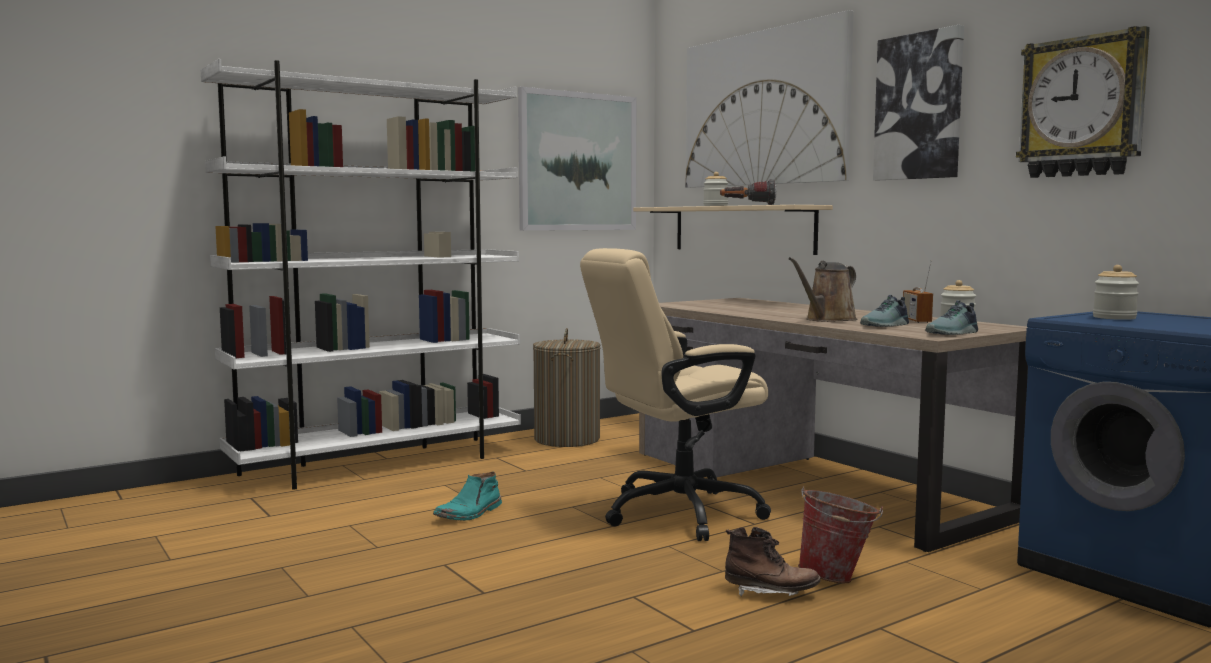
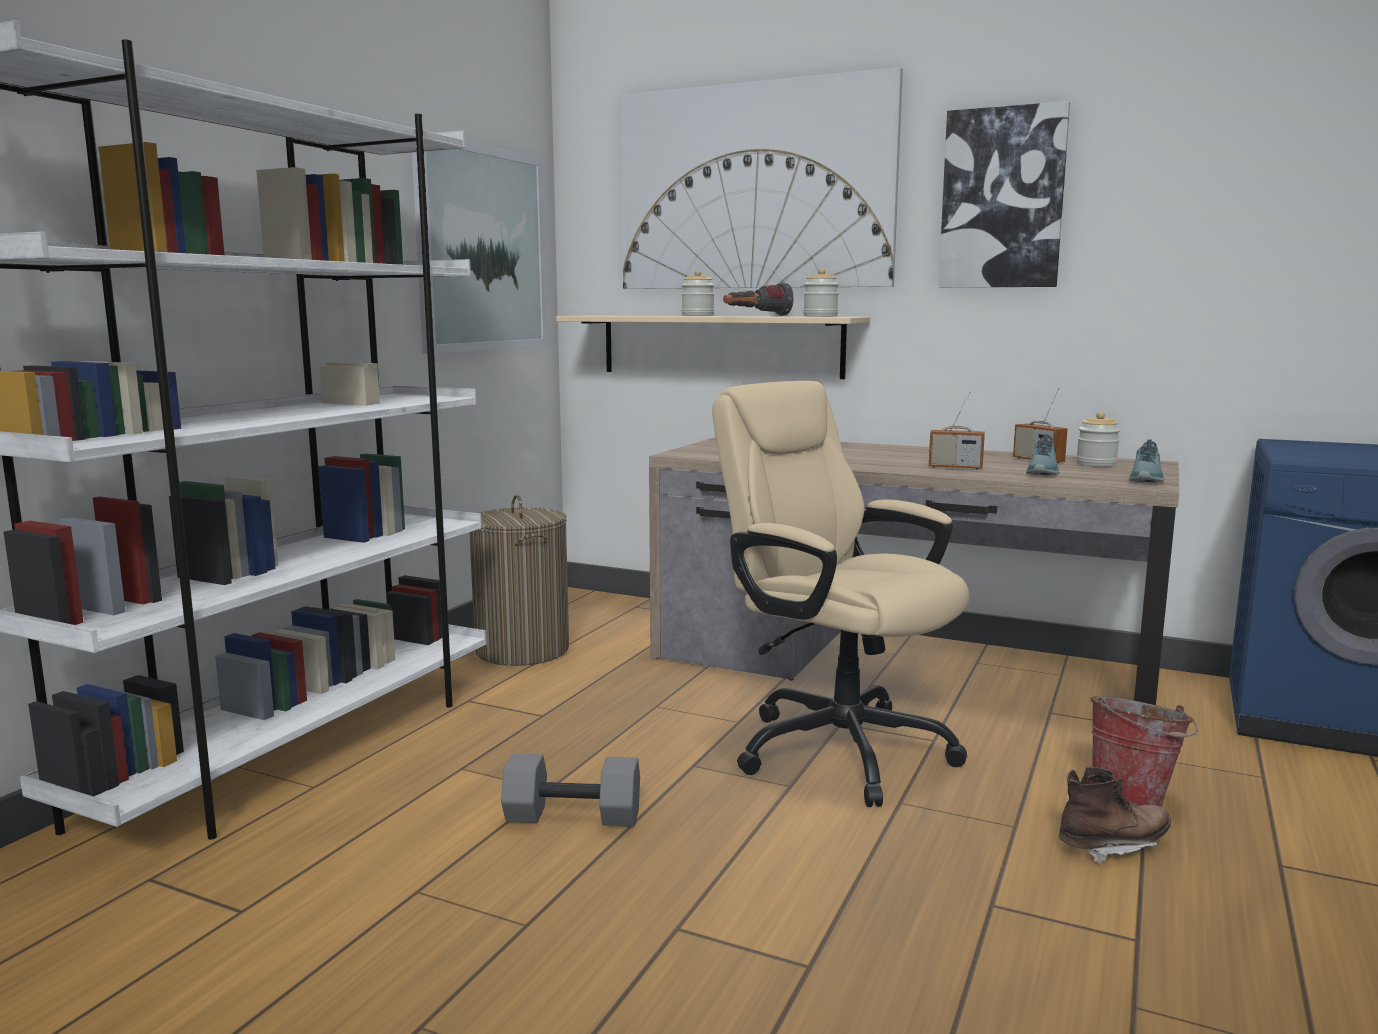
camera: 30 degrees left, 5 degrees up
(469, 513) = (574, 815): turquoise boot -> grey dumbbell
(675, 515) = (834, 749): beige office chair -> beige office chair turned 105 degrees clockwise
(827, 320) = (955, 467): brown watering can -> radio
(1082, 107) = (1227, 212): wall clock -> none
(1114, 318) = (1320, 452): jar -> jar (820, 316)

